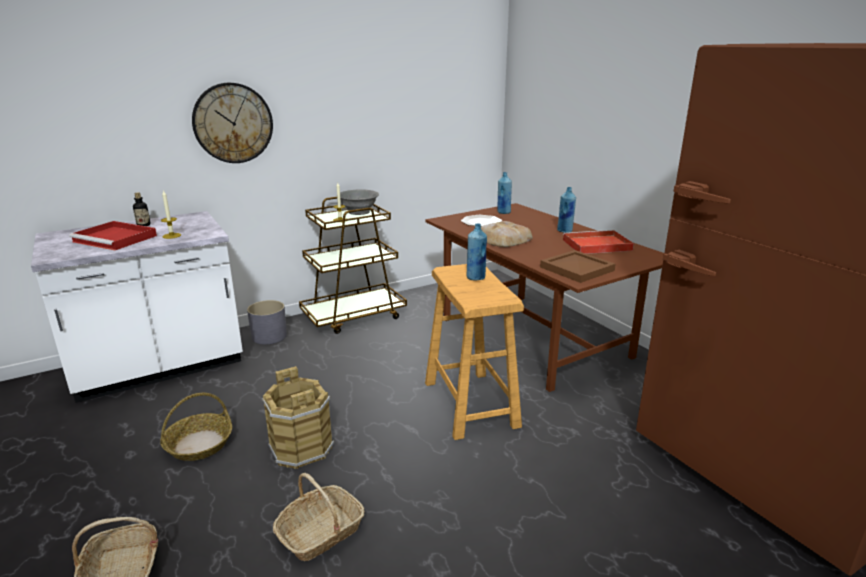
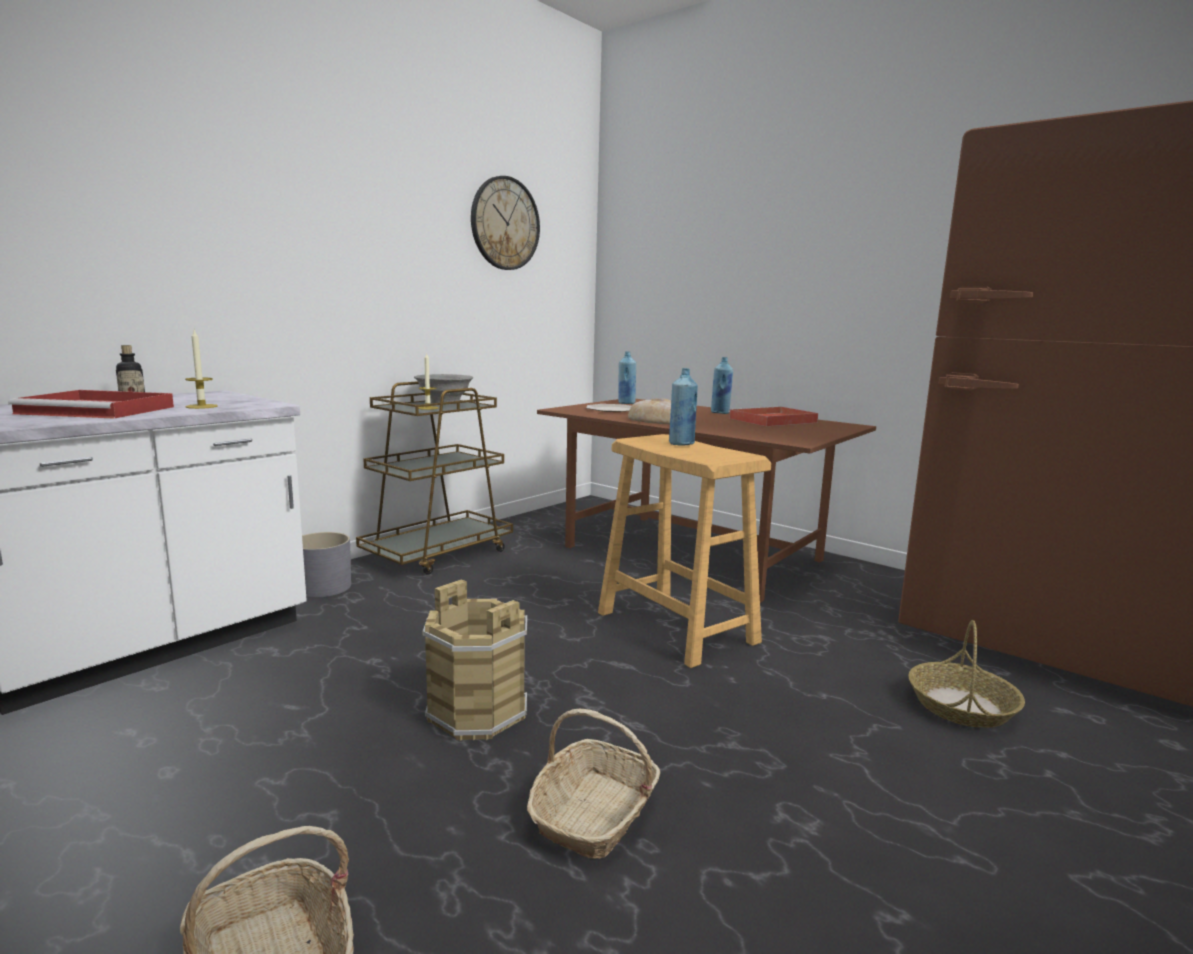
camera: 20 degrees left, 10 degrees down
(199, 444) = (296, 735): basket -> basket (961, 706)
(233, 123) = (272, 260): wall clock -> wall clock (505, 223)
(577, 268) = (782, 435): brown tray -> none

